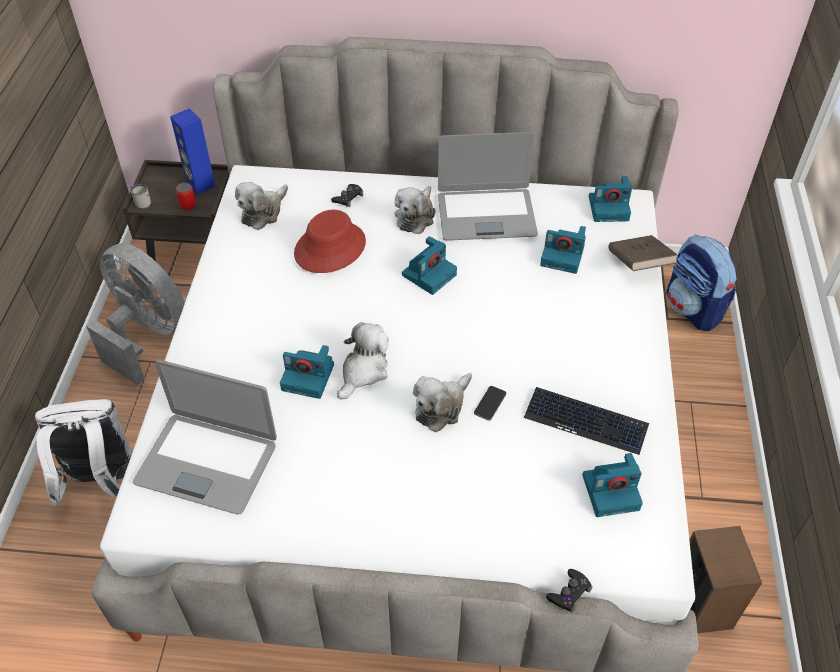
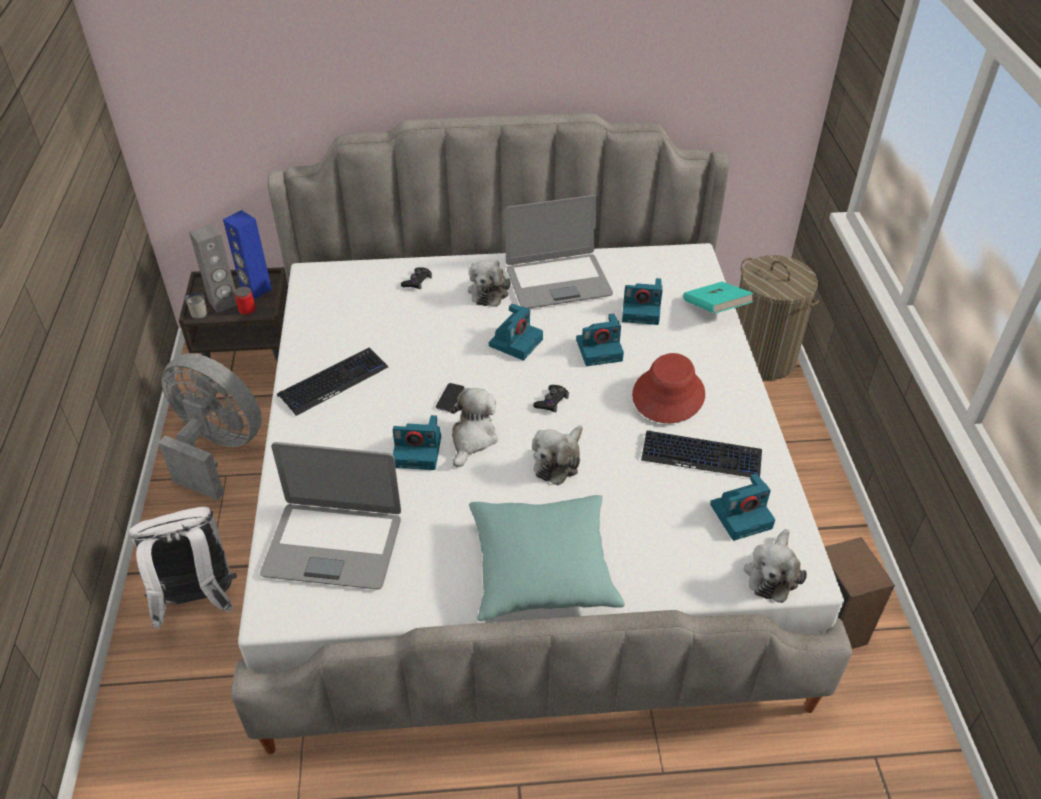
camera: 10 degrees left, 5 degrees down
(168, 195) = (224, 303): none -> grey speaker
(245, 294) = (333, 382): none -> keyboard
(263, 212) = (333, 304): plush toy -> plush toy (772, 573)
(330, 248) = (410, 329): red hat -> red hat (668, 395)
(400, 517) = (542, 568): none -> turquoise pillow
(490, 404) = (605, 452): phone -> phone (450, 398)
(569, 593) = (725, 612): black game controller -> black game controller (551, 401)
(609, 208) = (675, 263): camera -> camera (600, 349)
(639, 264) = (715, 309): brown book -> turquoise book
(693, 309) = (761, 358): backpack -> laundry basket

